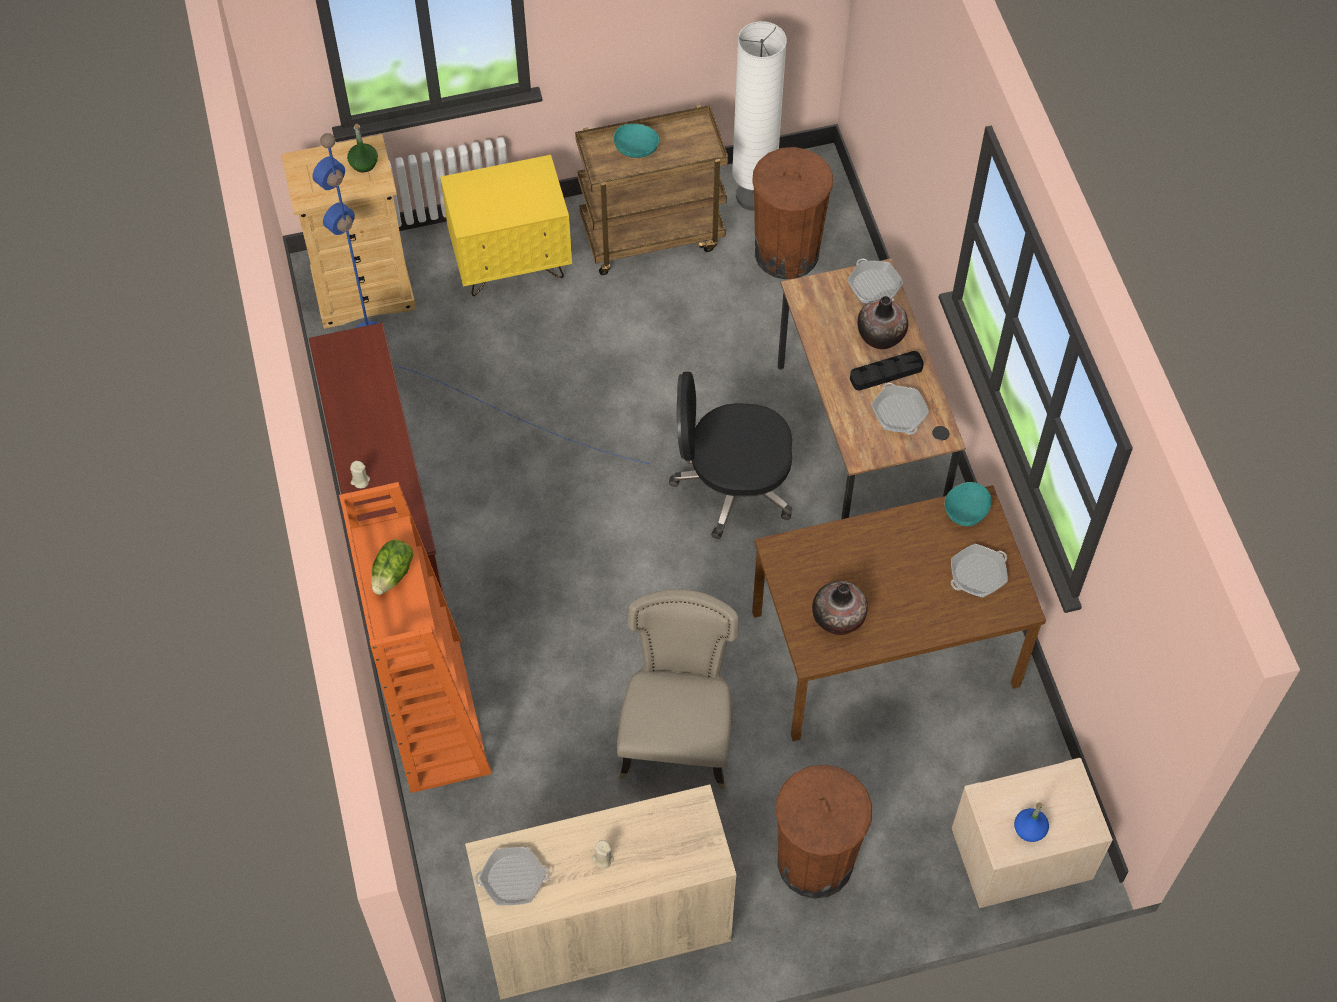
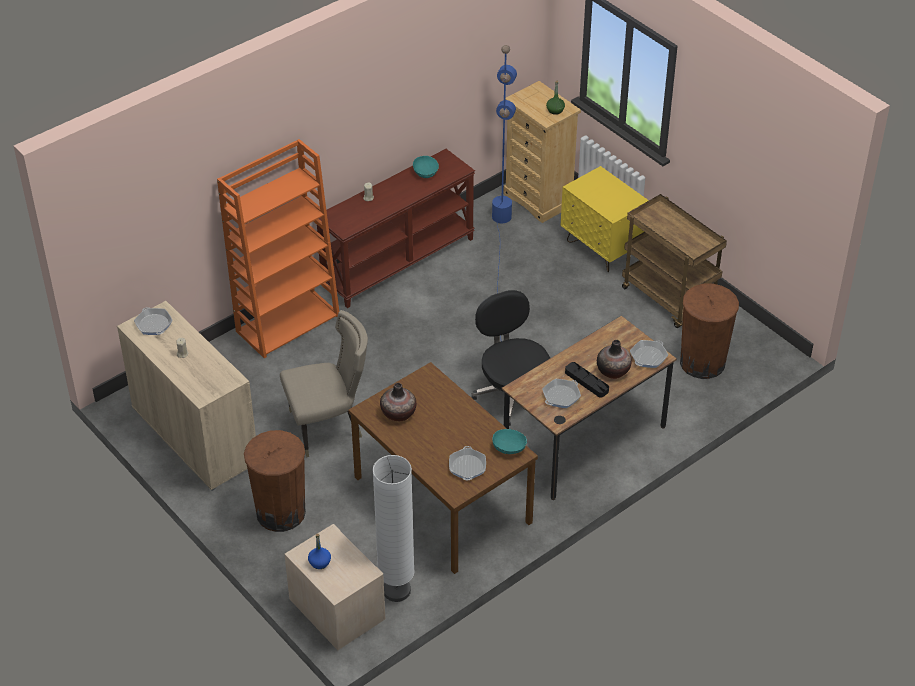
camera: 65 degrees right, 15 degrees down
(393, 574) = (281, 191): lettuce -> none
(636, 149) = (672, 225): turquoise bowl -> turquoise bowl (426, 174)
(753, 197) = (734, 333): white floor lamp -> white floor lamp (397, 590)
(978, 574) = (467, 467): frying pan -> frying pan turned 120 degrees counterclockwise

